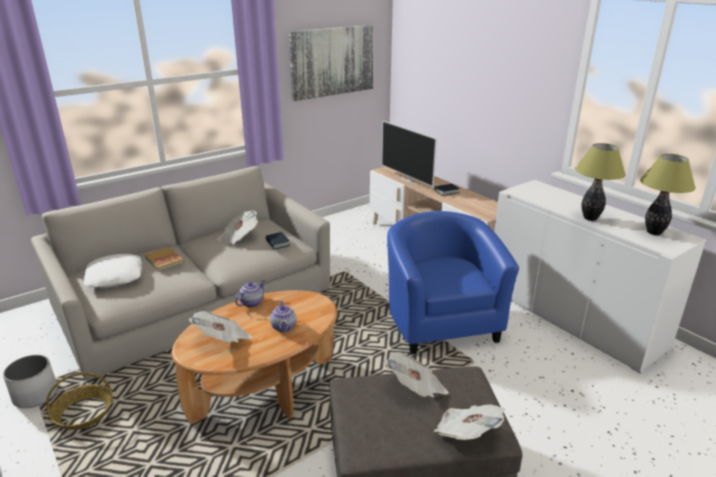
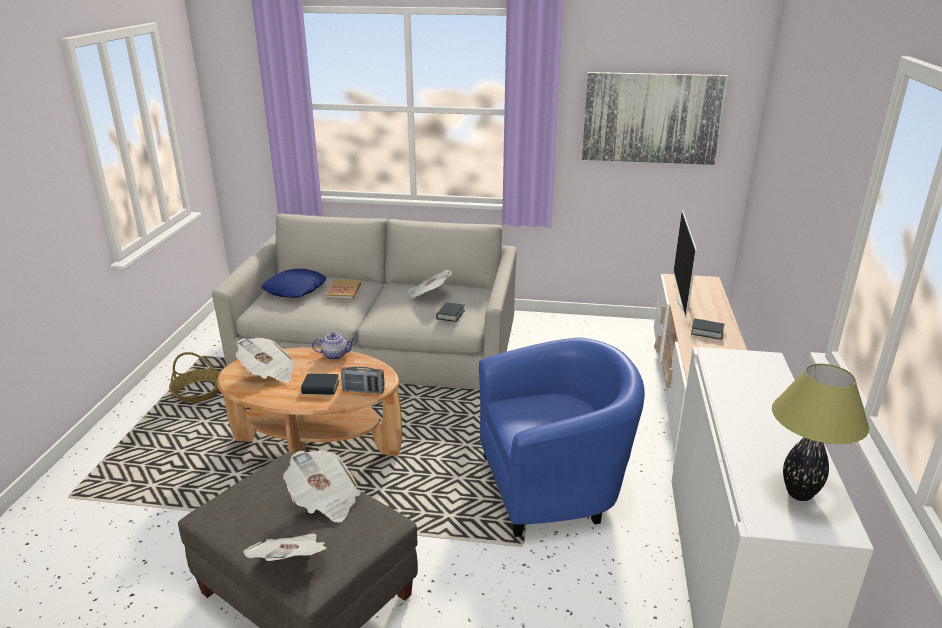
camera: 45 degrees right, 0 degrees up
(36, 395) = (194, 363): white planter -> none
(115, 276) = (295, 289): white pillow -> blue pillow
(284, 327) = (320, 388): teapot -> book
(317, 313) = (363, 390): none -> radio
(440, 322) = (554, 486): blue armchair -> blue armchair turned 45 degrees clockwise
(590, 218) = (742, 431): table lamp -> none

